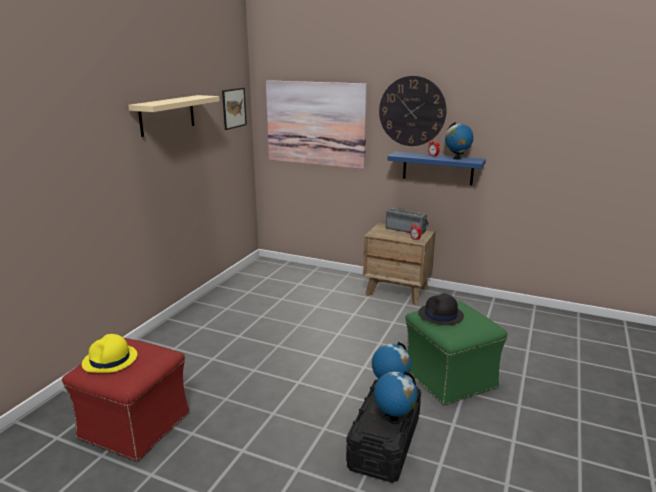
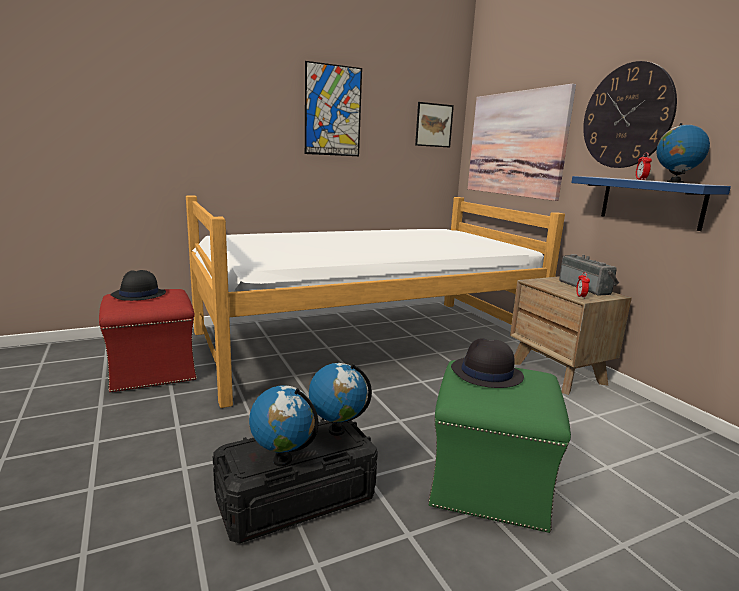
camera: 40 degrees right, 5 degrees down
(110, 360) = (138, 295): yellow hat -> black hat
(167, 115) = (333, 111): beige shelf -> picture
(259, 318) = (368, 342): none -> bed

